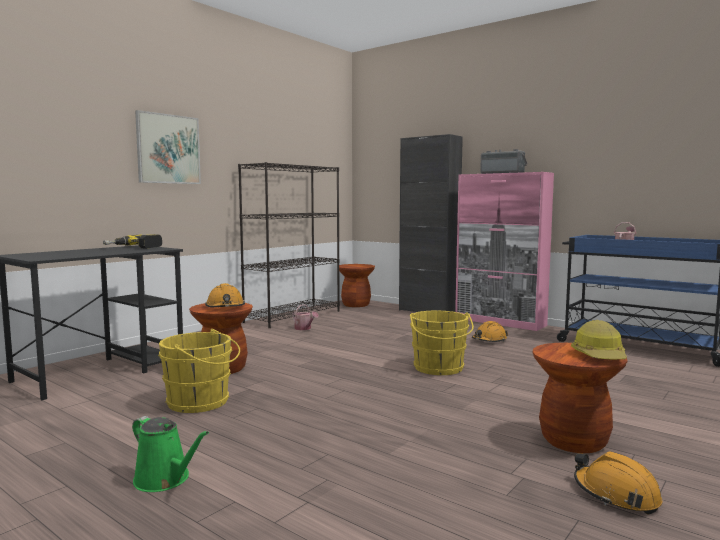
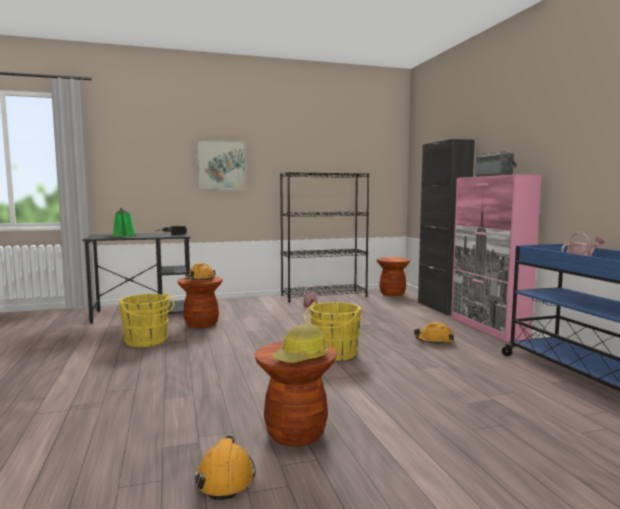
camera: 35 degrees right, 0 degrees up
(165, 480) = (45, 377): green watering can -> green watering can (124, 235)

